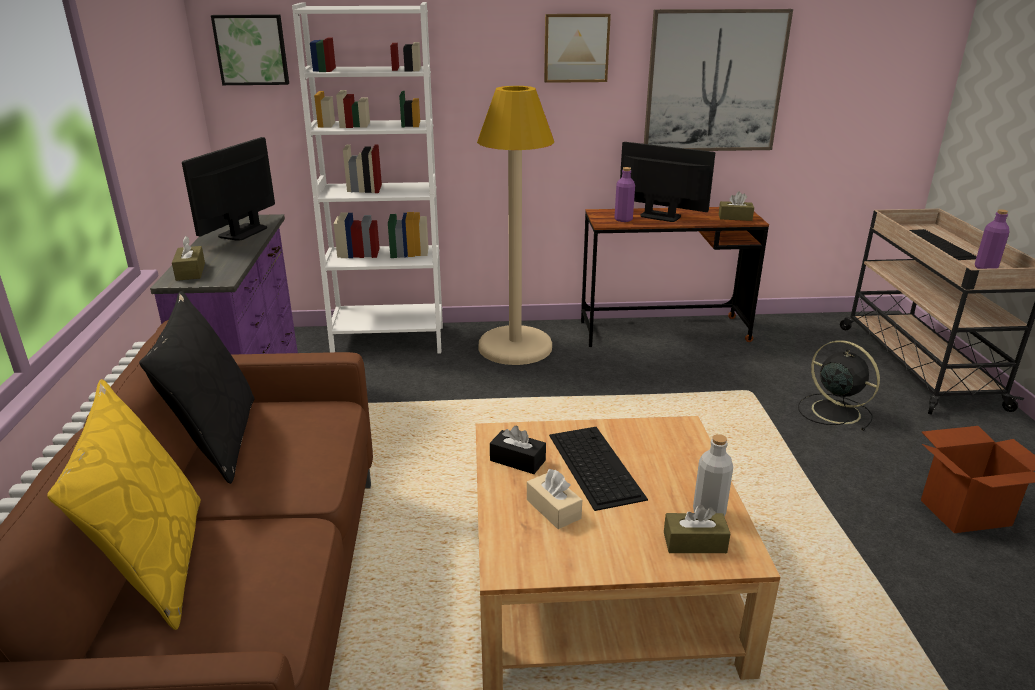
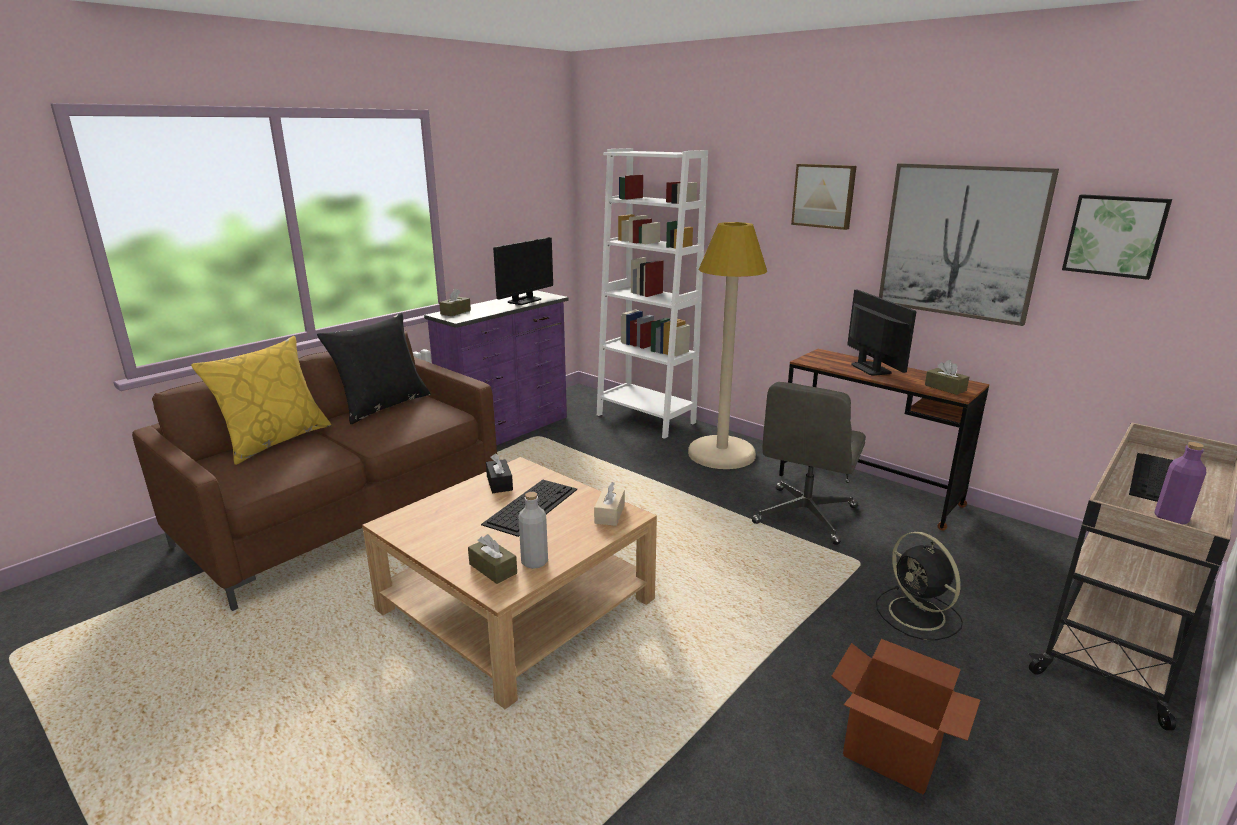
camera: 45 degrees right, 5 degrees down
(243, 232) = (524, 300): monitor -> monitor turned 150 degrees clockwise
(252, 49) = (603, 181): picture -> picture (1115, 235)
(553, 509) = (464, 513): beige tissue box -> beige tissue box (609, 514)
(623, 219) = (829, 362): purple bottle -> none
(661, 373) = (805, 516): none -> grey office chair
(833, 411) = (918, 615): black fan -> black fan turned 150 degrees clockwise

